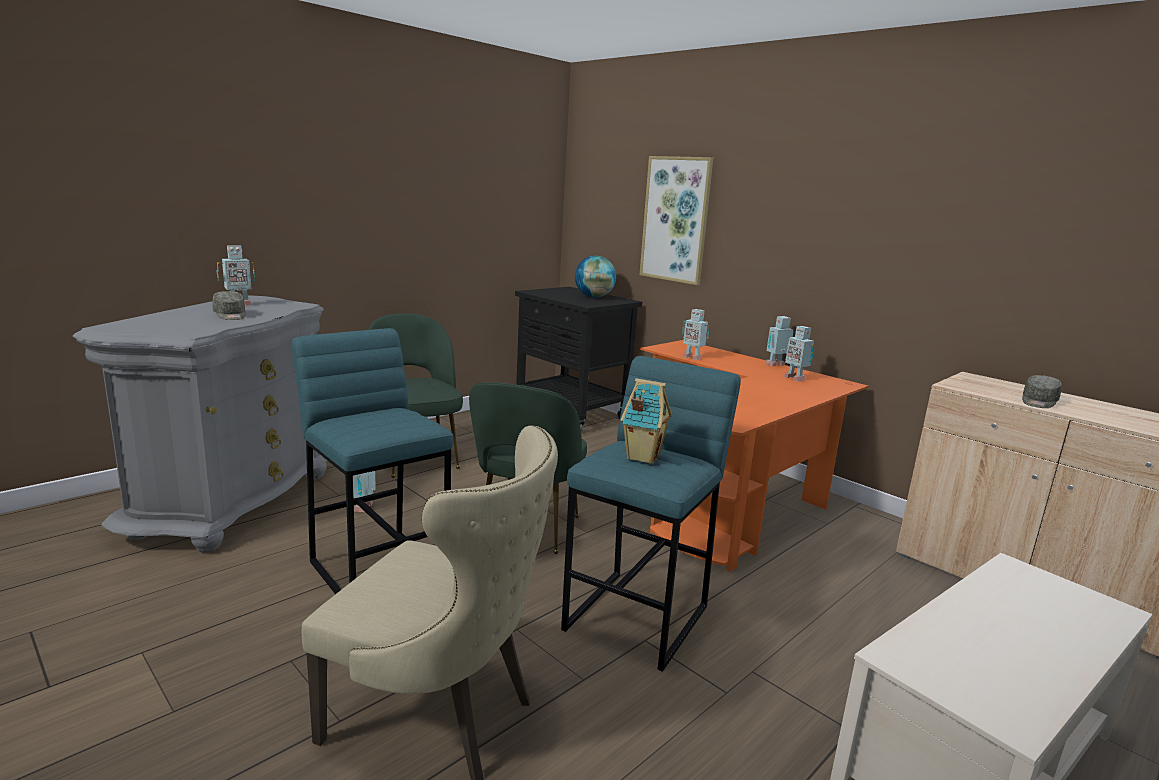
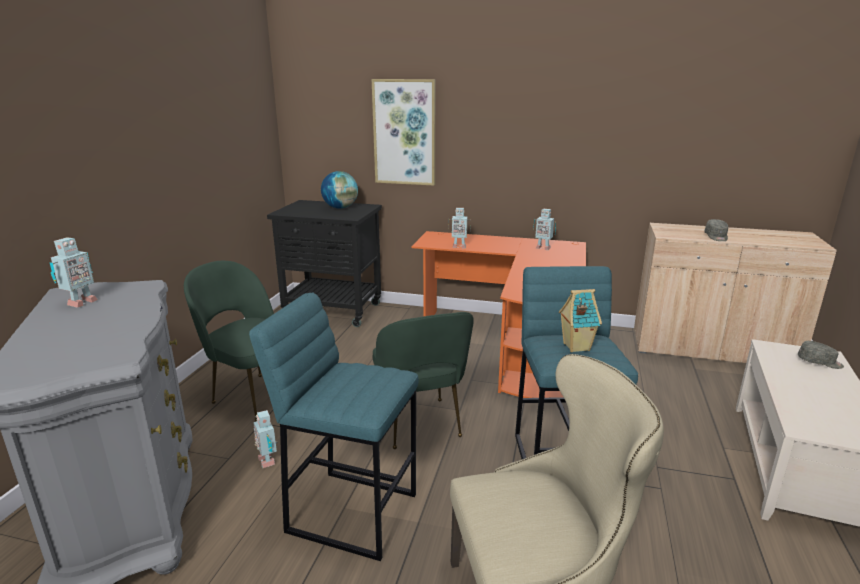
camera: 30 degrees left, 5 degrees up
(230, 315) = (107, 320): grey cap -> grey cap (819, 362)
(776, 365) = (516, 239): toy robot -> none

